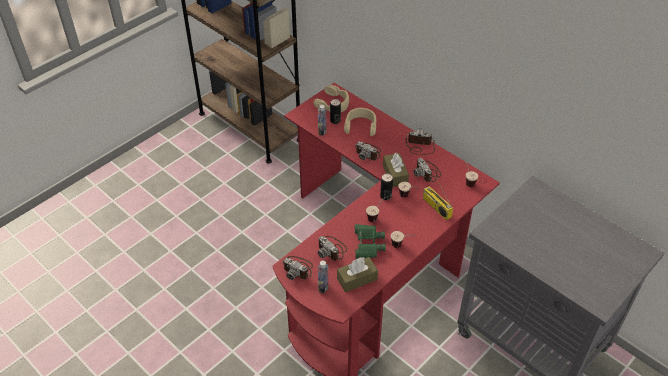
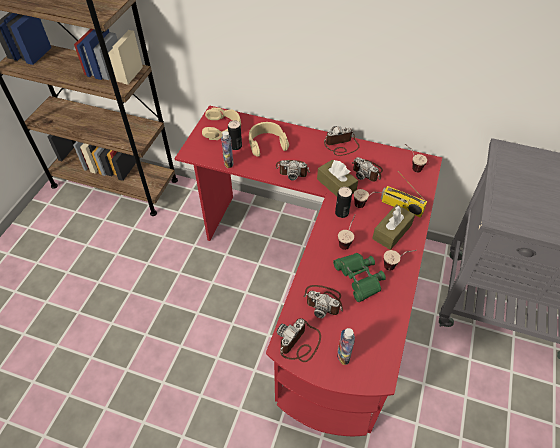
camera: 25 degrees left, 5 degrees up
(298, 269) = (299, 343): camera -> camera turned 120 degrees clockwise
(357, 279) = (374, 327): brown tissue box -> brown tissue box (392, 232)

